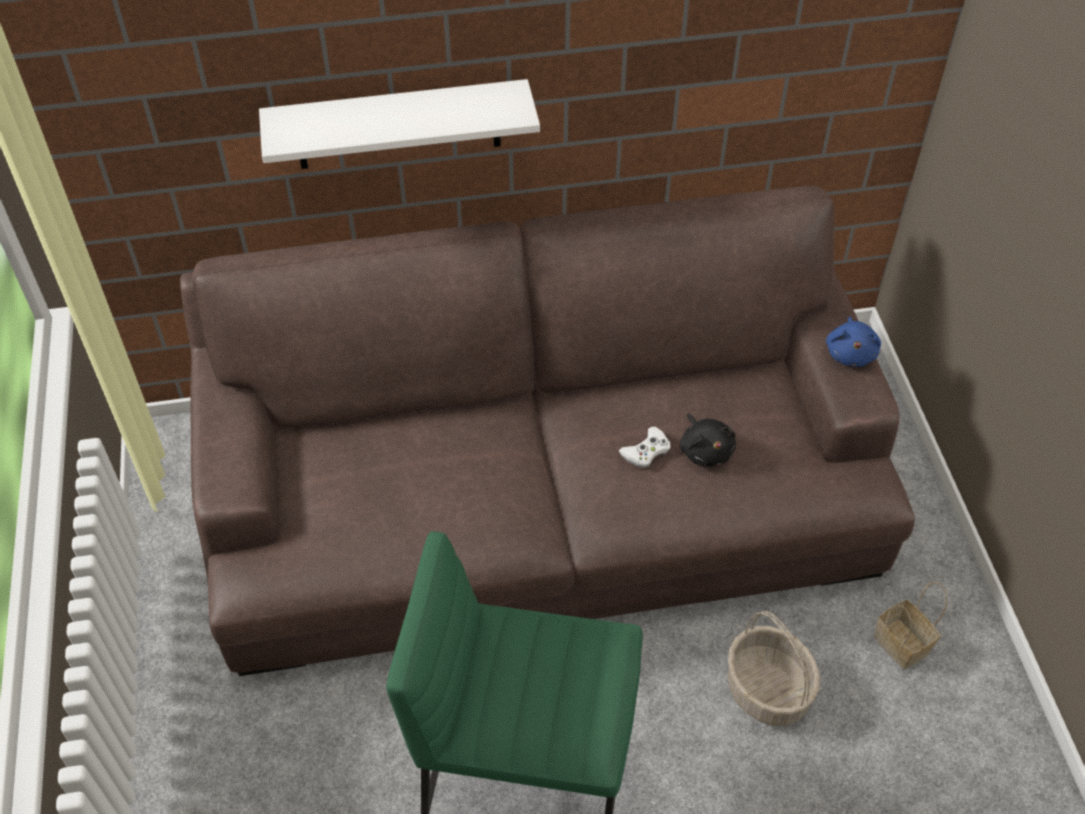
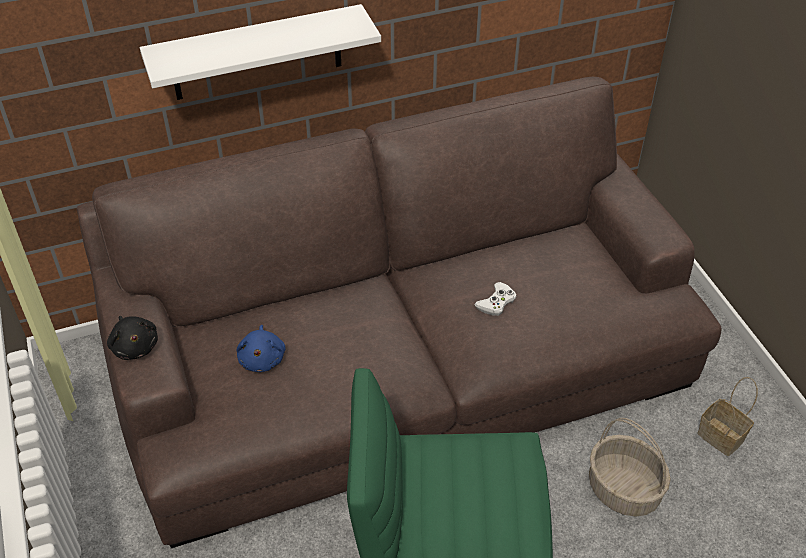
camera: 10 degrees left, 5 degrees down
(705, 450) = (544, 295): black plush toy -> black plush toy (135, 346)
(850, 353) = (643, 205): blue plush toy -> blue plush toy (262, 358)

